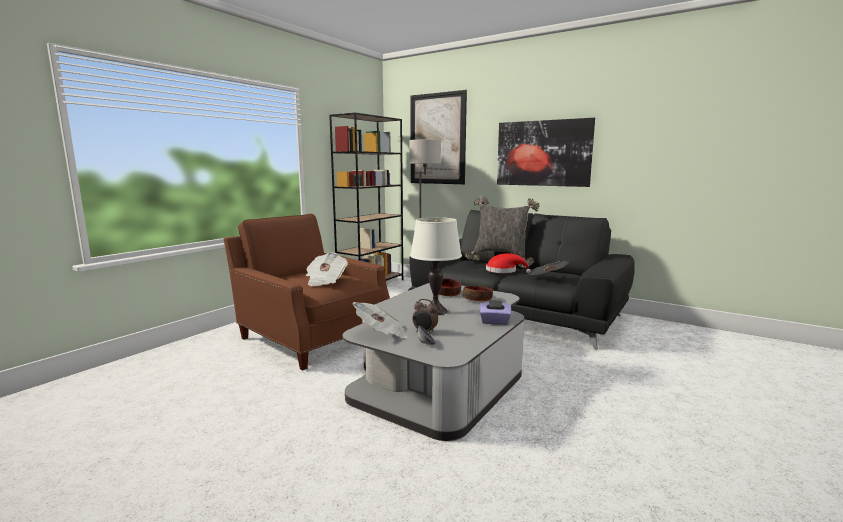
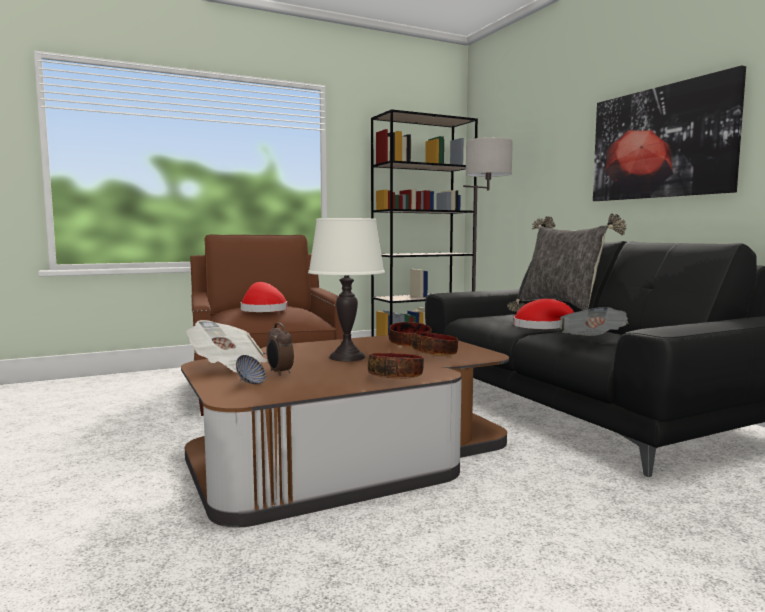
camera: 30 degrees right, 5 degrees down
(325, 281) = (262, 310): newspaper -> red hat
(437, 139) = (522, 141): picture -> none
(441, 369) = (352, 448): grey coffee table -> brown coffee table
(494, 322) = (396, 377): purple tissue box -> bowl

